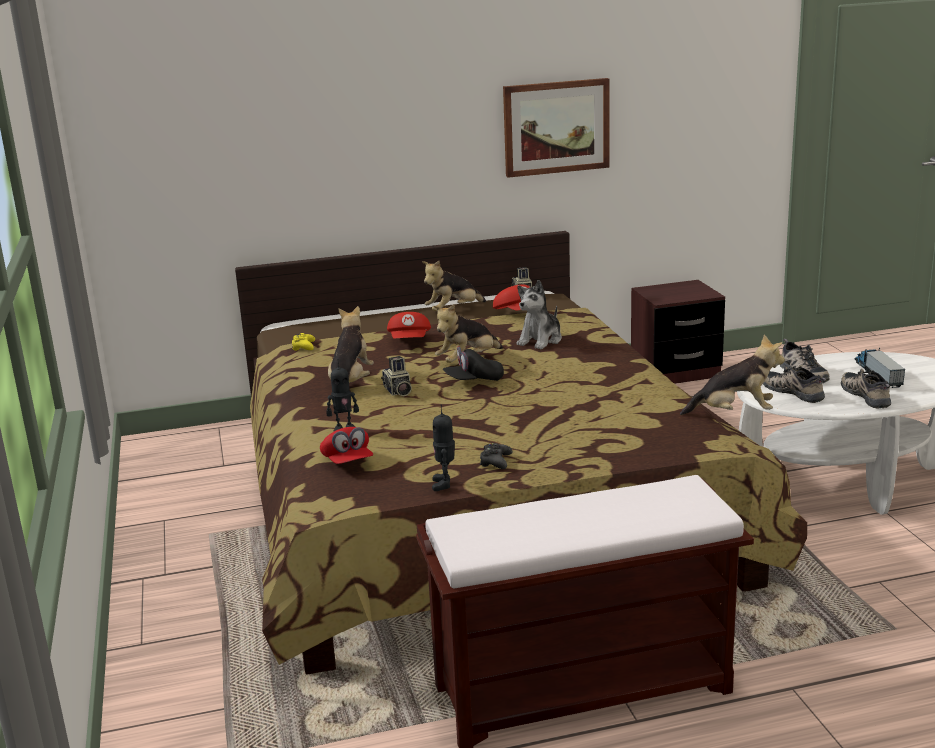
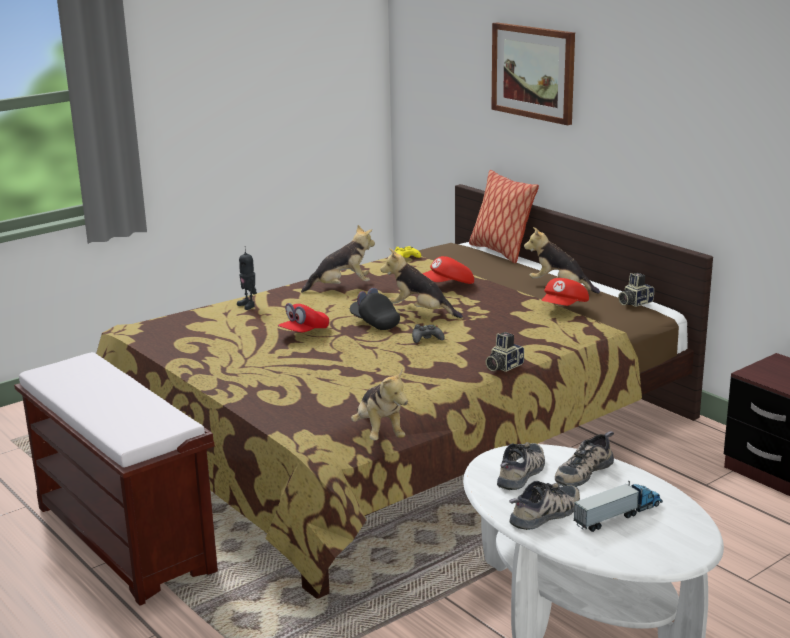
camera: 65 degrees right, 0 degrees up
(327, 316) = (500, 252): none -> pillow
(347, 462) = (196, 317): red cap -> red cap (304, 332)
(397, 391) = (333, 304): camera -> camera (503, 366)
(444, 484) = (171, 352): toy robot -> none
(495, 461) = (217, 360): black game controller -> black game controller (426, 338)
(540, 340) = (496, 328): plush toy -> none
(556, 127) = (721, 137): picture -> picture (533, 72)

